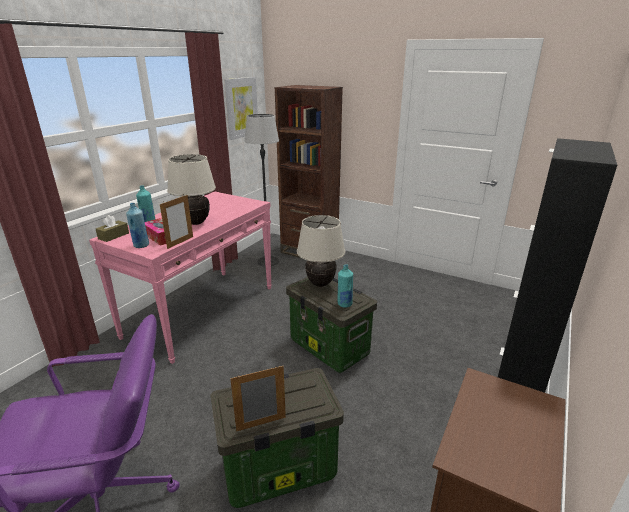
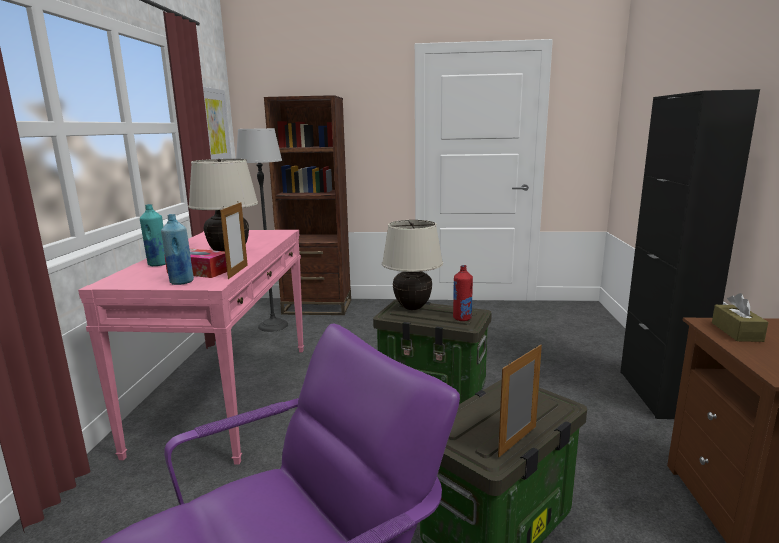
camera: 25 degrees left, 10 degrees down
(113, 236) = (118, 280): brown tissue box -> brown tissue box (736, 332)
(344, 304) = (462, 318): turquoise bottle -> red bottle

